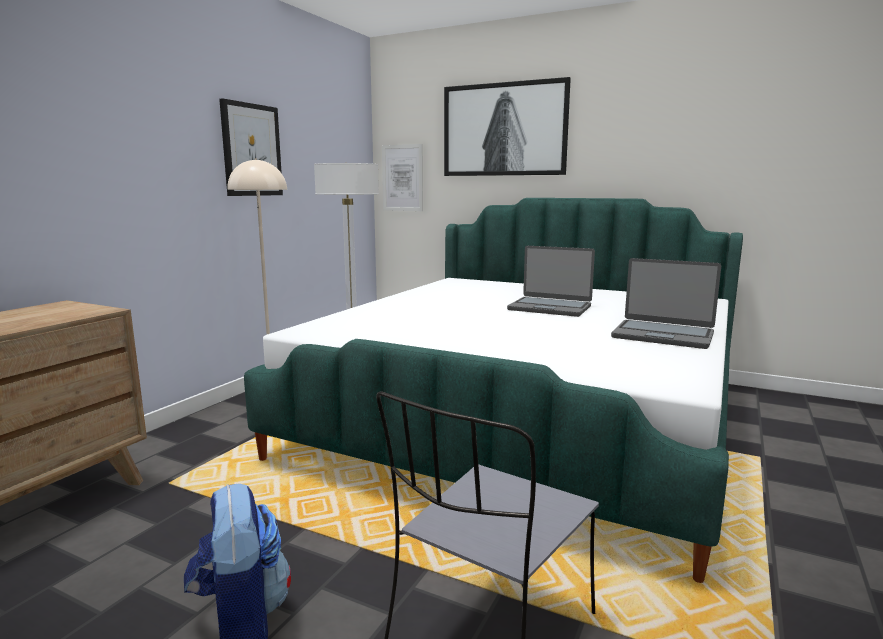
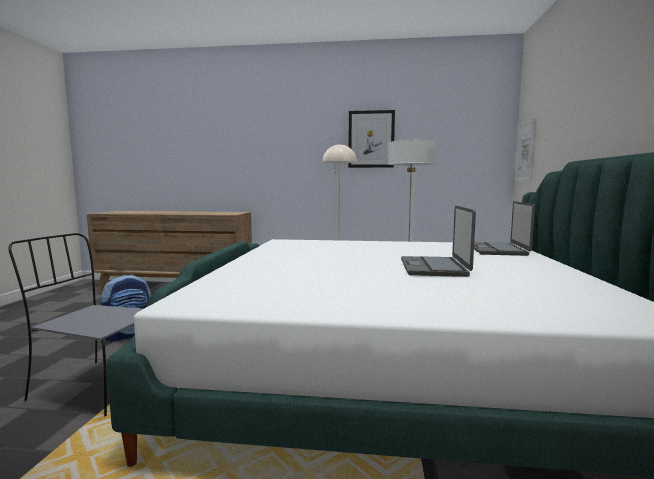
camera: 70 degrees right, 5 degrees down
(504, 130) = (580, 88): picture -> none
(663, 335) = (365, 299): laptop -> laptop (498, 250)

